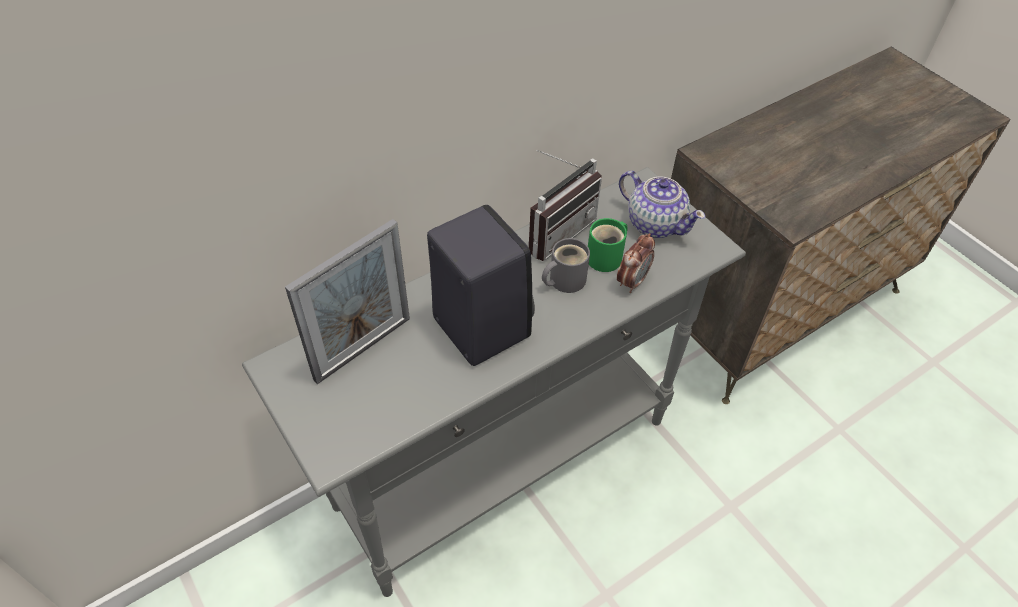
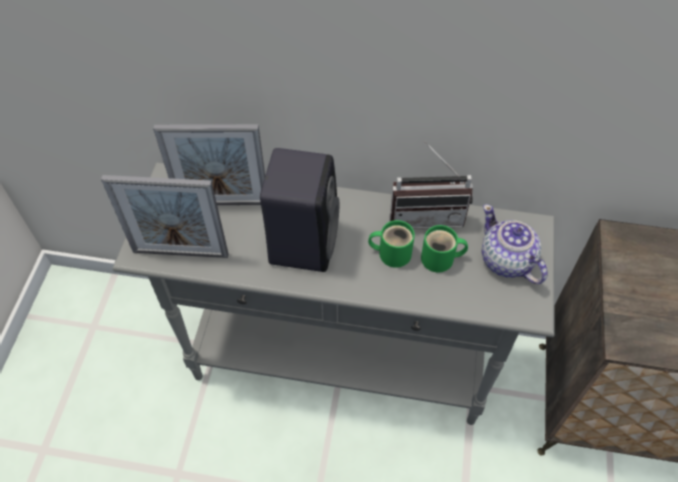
camera: 45 degrees right, 5 degrees up
(375, 423) = (180, 253): none -> picture frame
(564, 280) = (392, 252): grey mug -> green mug
(632, 281) = (437, 289): alarm clock -> none
(655, 223) = (506, 261): teapot -> teapot turned 150 degrees clockwise

